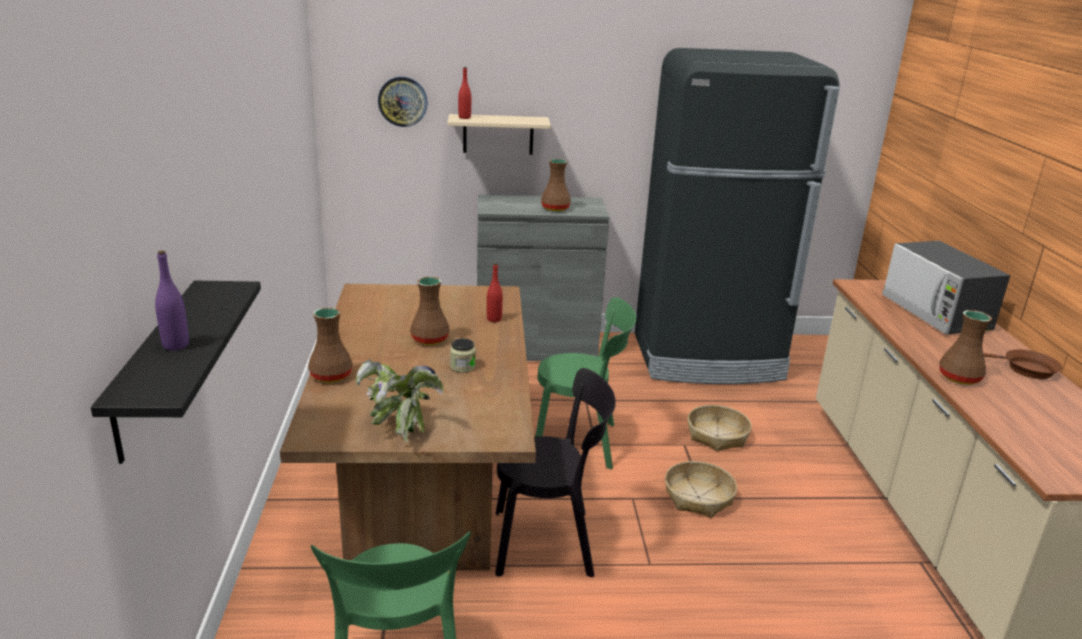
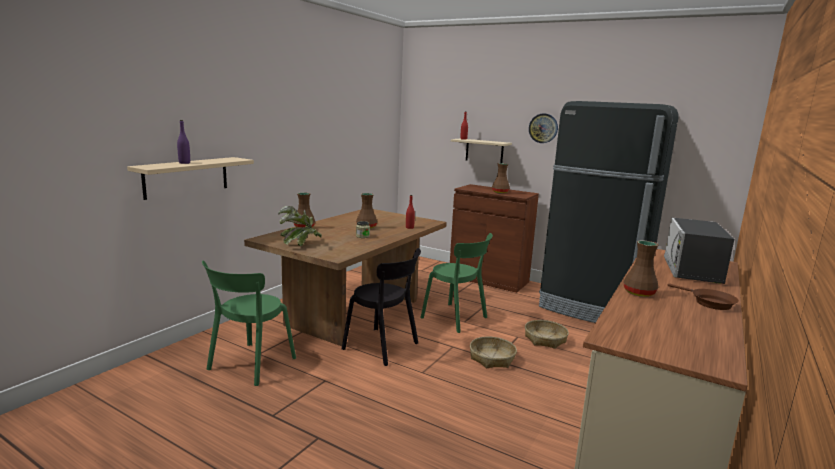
camera: 35 degrees right, 10 degrees down
(155, 368) = (186, 177): black shelf -> beige shelf
(402, 101) = (438, 130): wall clock -> wall clock (543, 128)
(535, 347) = (488, 279): grey cabinet -> brown cabinet

